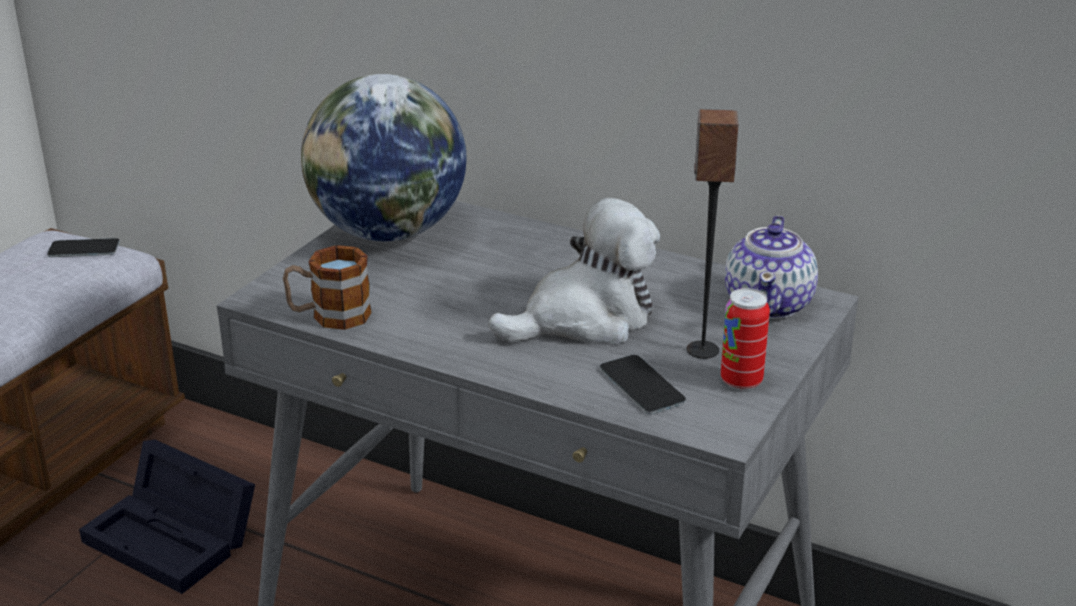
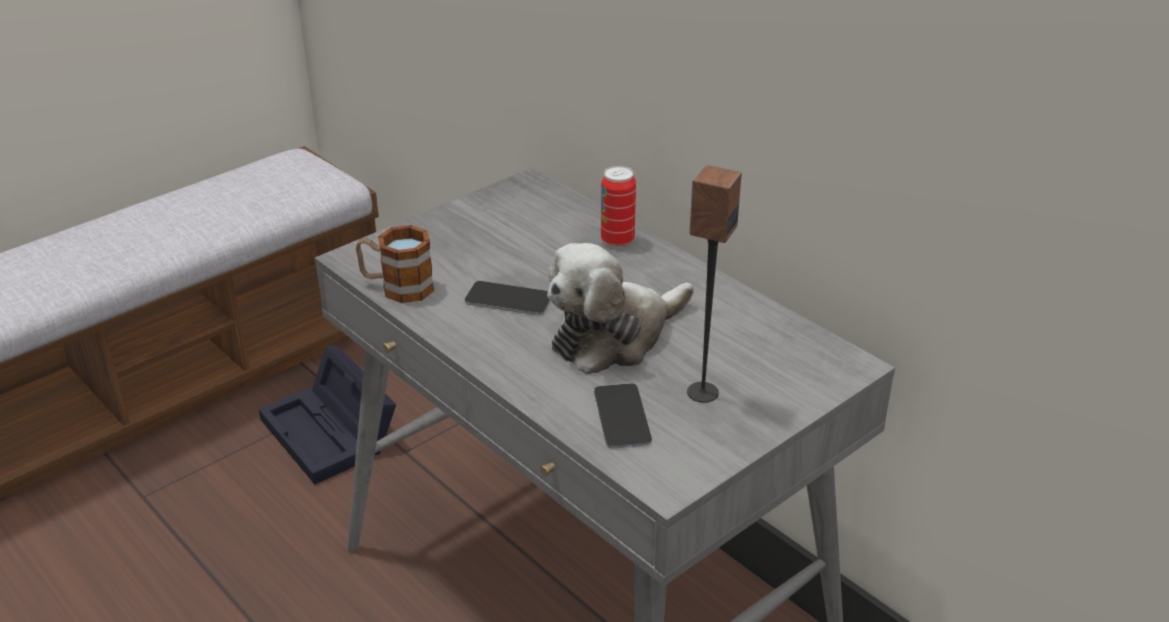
camera: 20 degrees right, 5 degrees up
(84, 249) = (313, 171): phone -> phone (509, 299)
(388, 232) = (498, 214): globe -> none
(585, 319) = (614, 337): plush toy -> plush toy turned 150 degrees clockwise
(741, 381) = (718, 434): can -> can (617, 240)
(769, 304) = (799, 357): teapot -> none

